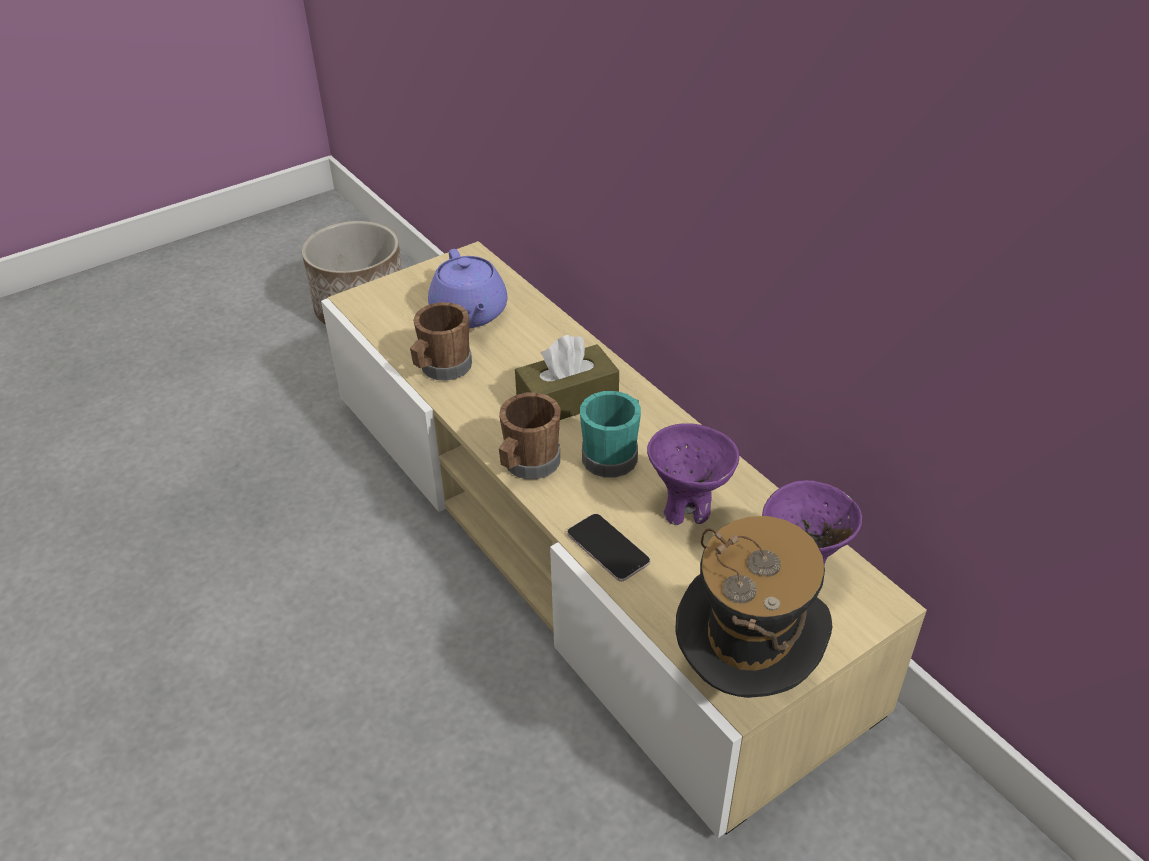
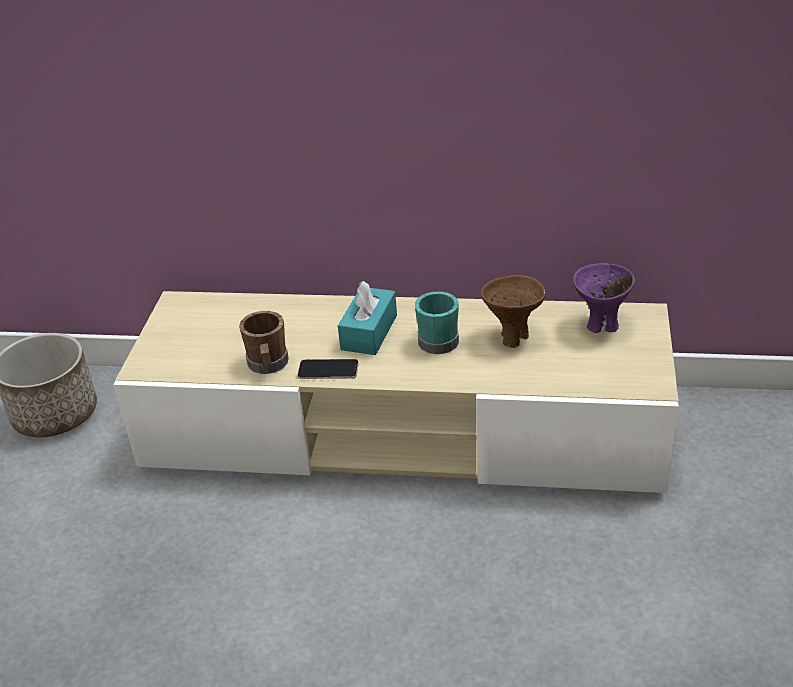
camera: 45 degrees left, 5 degrees down
(469, 314) = (232, 329): purple teapot -> none
(528, 465) = (402, 373): brown mug -> none
(567, 400) = (369, 332): brown tissue box -> turquoise tissue box
(608, 548) = (504, 378): phone -> phone (328, 370)
(687, 511) = (513, 337): purple bowl -> brown bowl
(745, 676) = (644, 379): hat -> none

